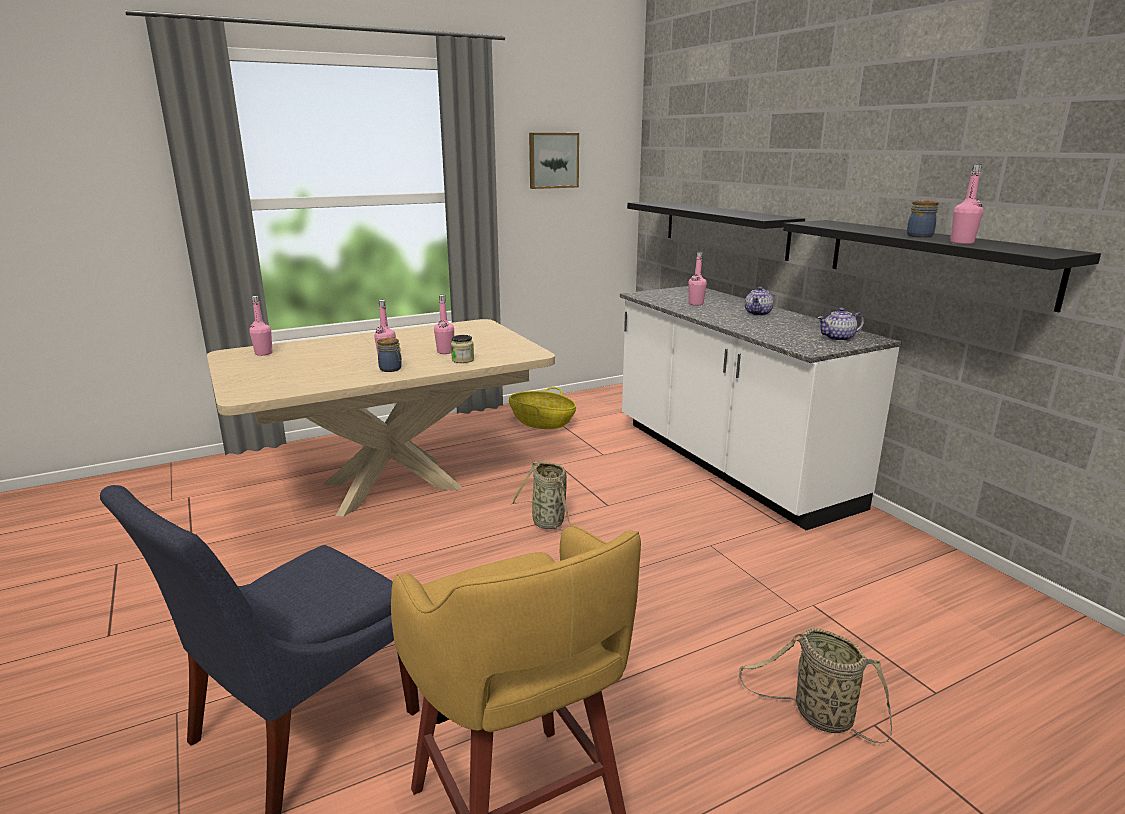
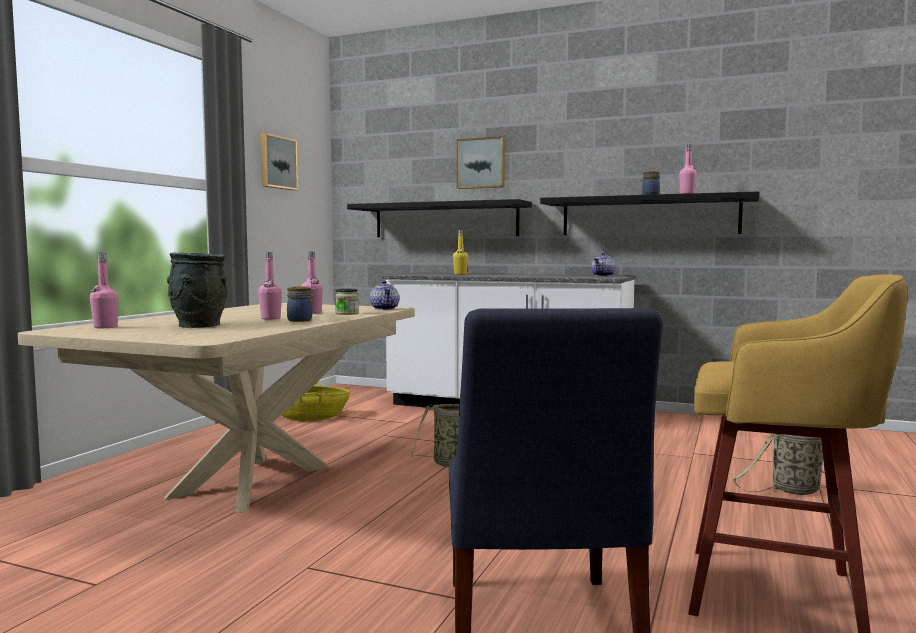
camera: 40 degrees left, 15 degrees down
(310, 364) = (198, 326): none -> grey vase
(696, 304) = (460, 274): pink bottle -> yellow bottle
(758, 313) = (518, 274): teapot -> teapot (385, 309)
(762, 161) = (481, 163): none -> picture

